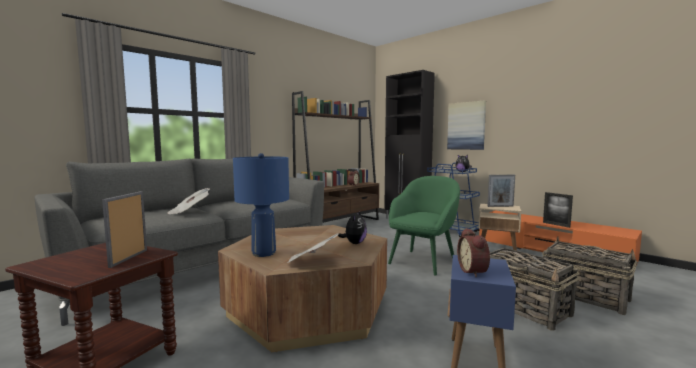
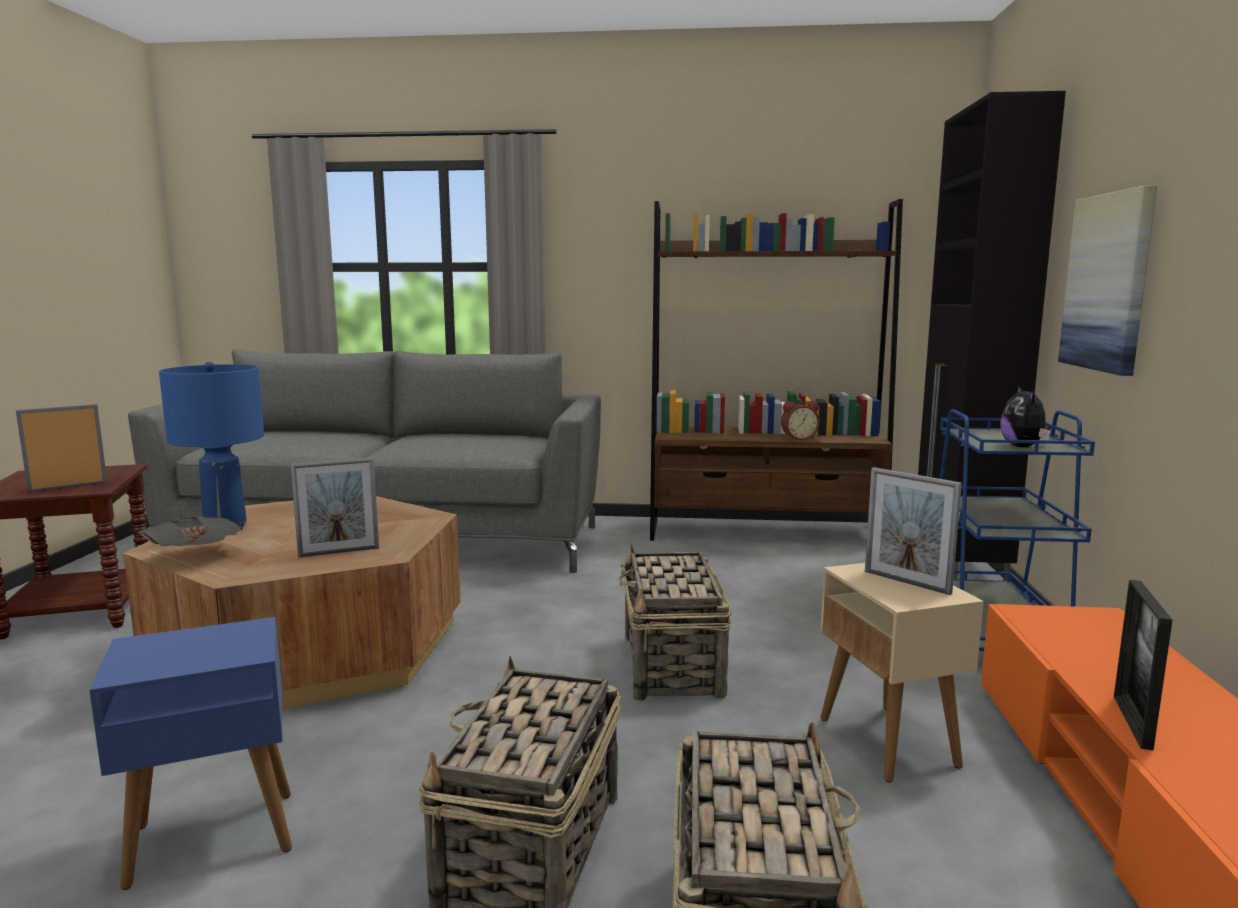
camera: 50 degrees right, 5 degrees up
(189, 212) = (329, 442): newspaper -> none
(354, 243) = (339, 552): plush toy -> picture frame
(423, 261) = (672, 666): green armchair -> basket
(474, 271) = (164, 647): alarm clock -> none

